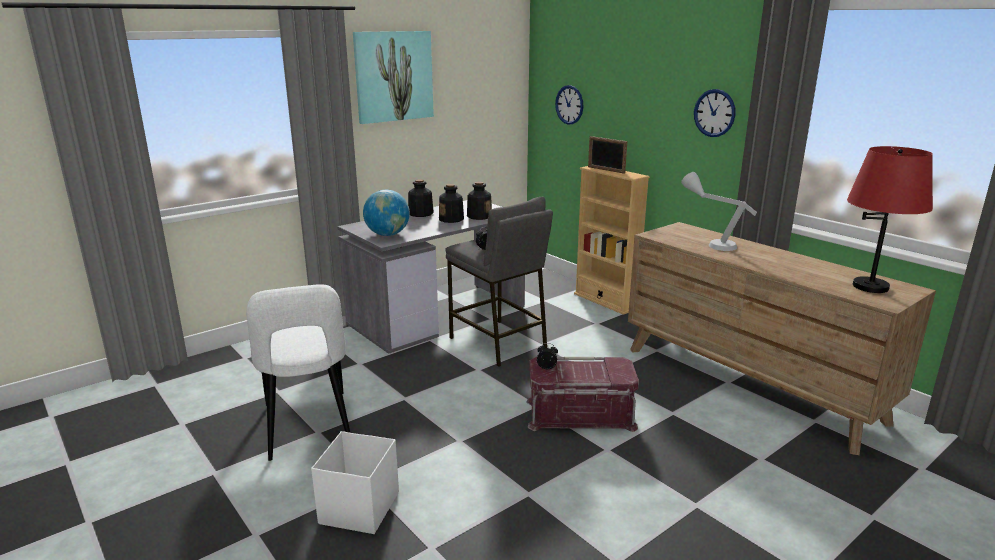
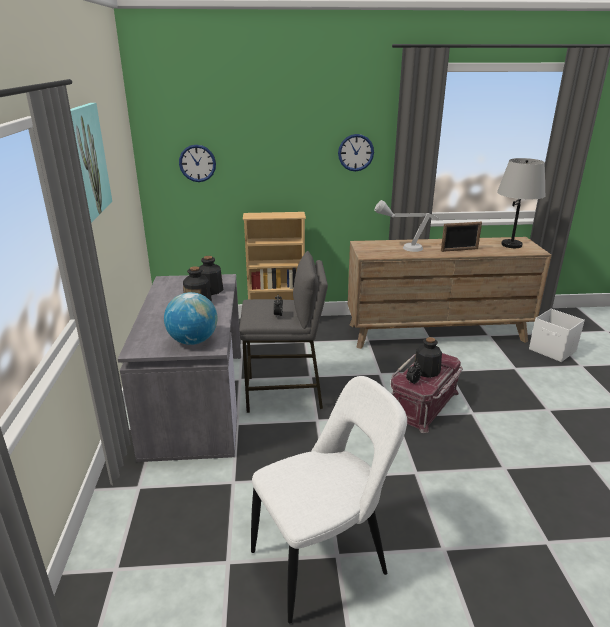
camera: 55 degrees left, 5 degrees up
(308, 428) = (324, 560): white chair -> white chair turned 45 degrees counterclockwise
(358, 509) = (478, 568): white storage box -> white storage box (552, 350)
(420, 213) = (156, 309): bottle -> bottle (426, 371)
(606, 170) = (267, 215): picture frame -> picture frame (459, 250)
(870, 286) = (511, 245): red table lamp -> grey table lamp

